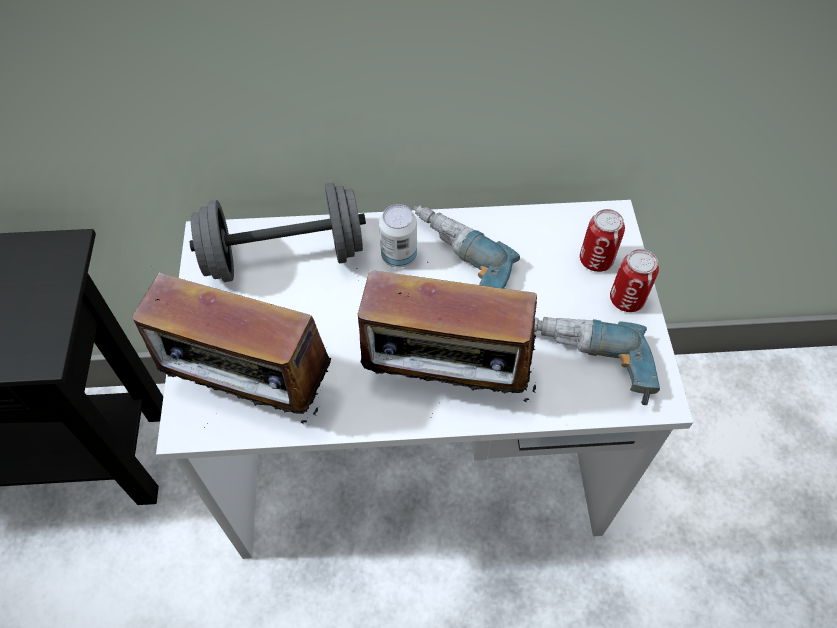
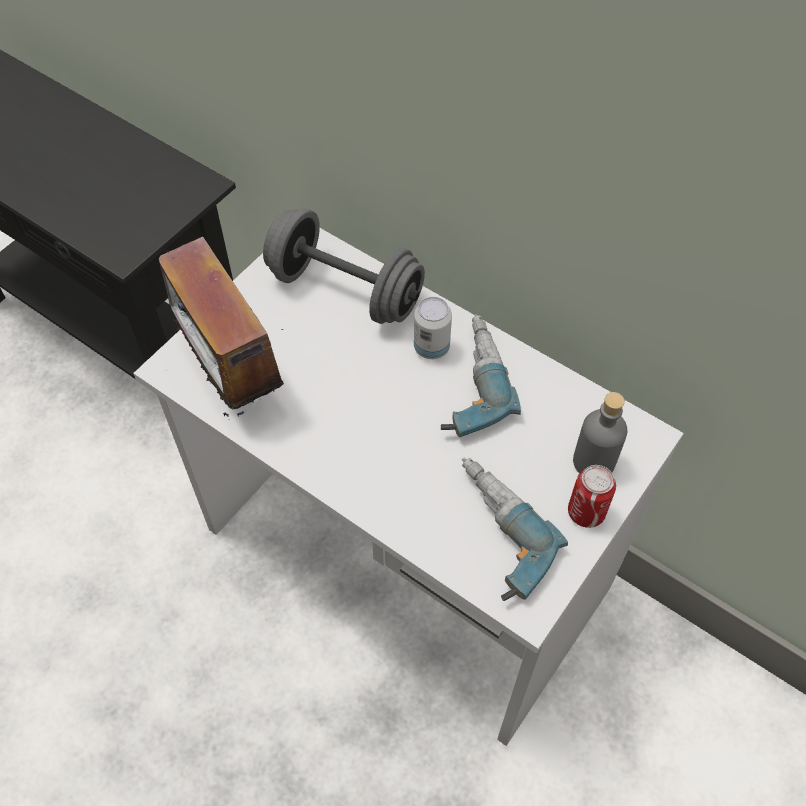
camera: 40 degrees right, 0 degrees up
(446, 380) = (373, 467): radio -> none
(596, 260) = (593, 461): can -> grey bottle

